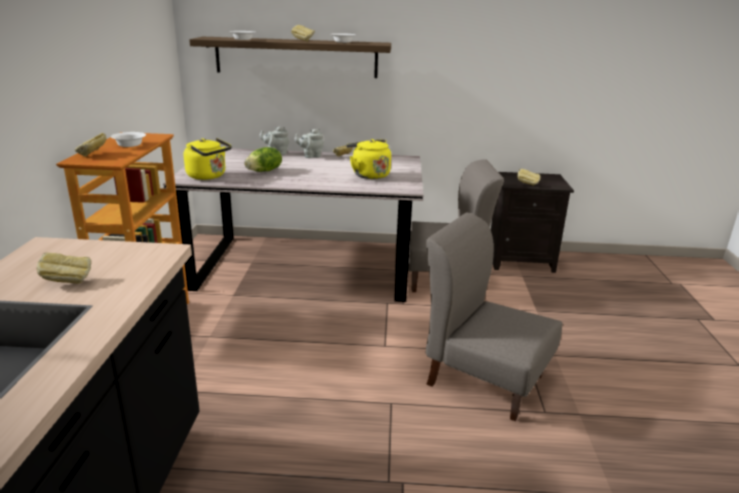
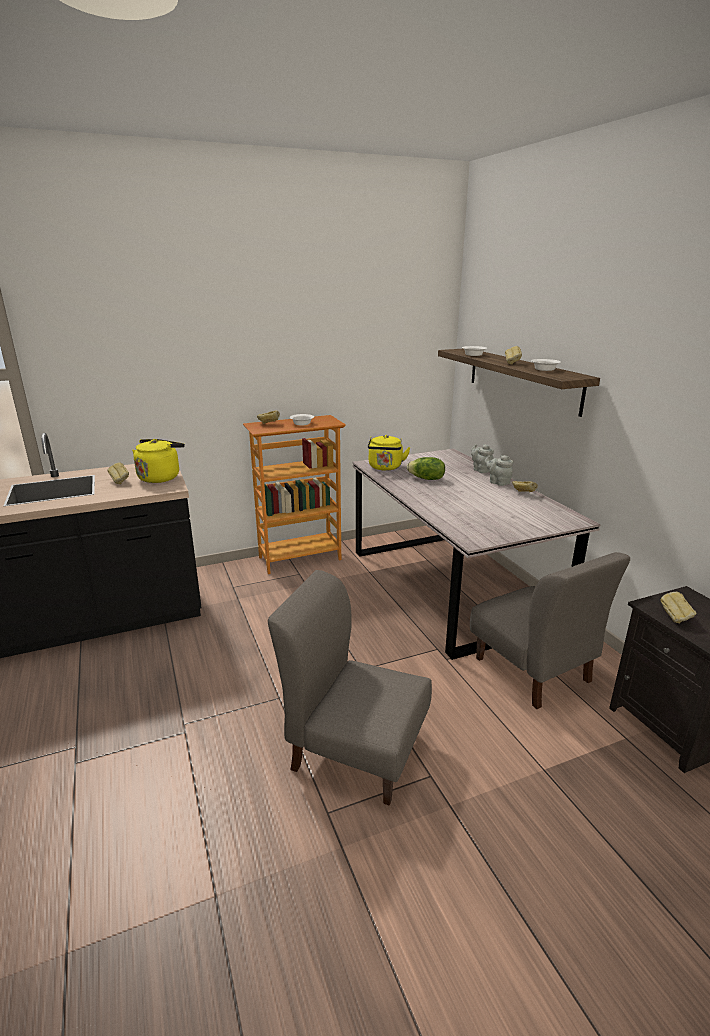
camera: 65 degrees right, 0 degrees up
(369, 175) = (486, 515): yellow kettle -> yellow kettle (160, 477)
(484, 379) = (355, 750): grey chair -> grey chair turned 75 degrees counterclockwise

